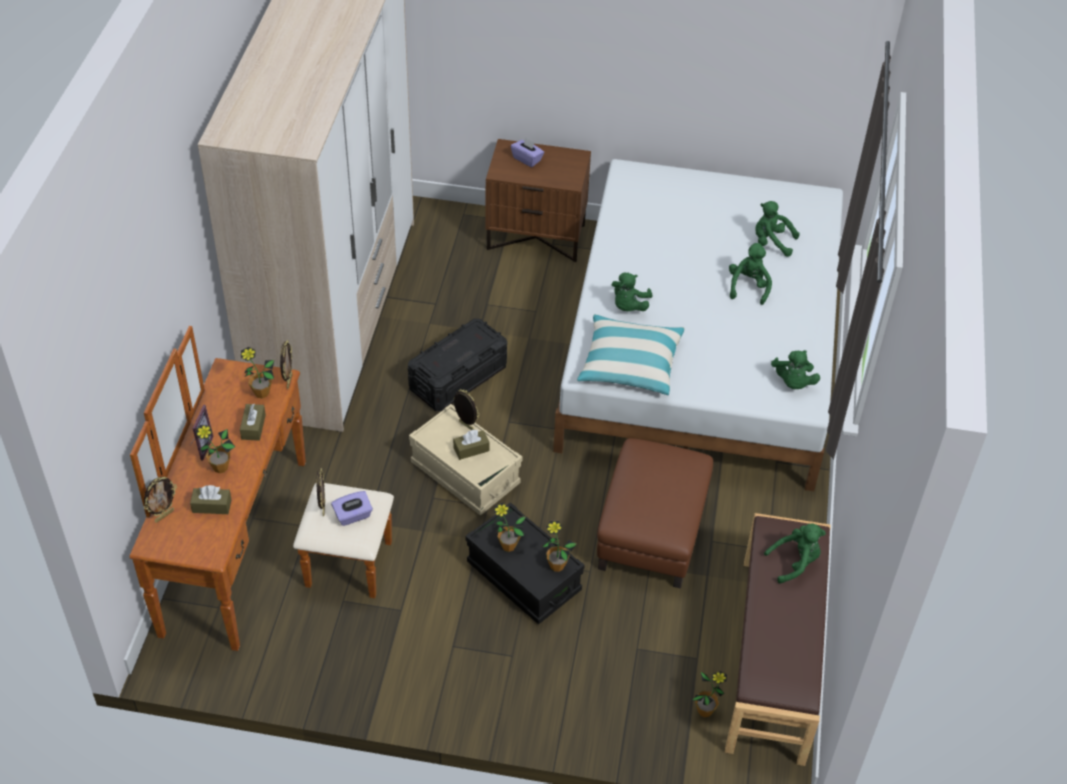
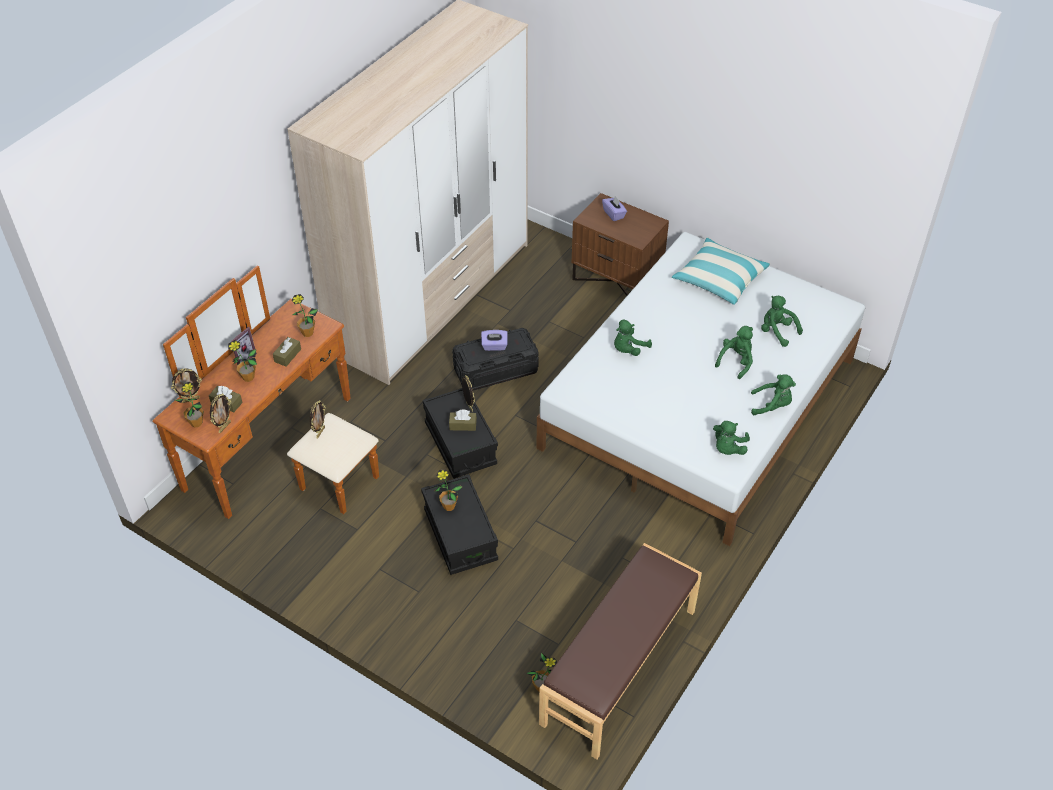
camera: 25 degrees right, 0 degrees up
(289, 381) = (331, 330): picture frame -> picture frame (224, 427)
(353, 516) = (337, 445): purple tissue box -> purple tissue box (494, 346)
(465, 474) = (460, 444): beige storage box -> black storage box
(557, 566) = (477, 533): potted plant -> potted plant (196, 423)
(630, 364) = (603, 394): pillow -> pillow (719, 279)
(652, 532) = (578, 535): brown ottoman -> none
(795, 562) = (652, 592): green plush toy -> green plush toy (772, 405)

